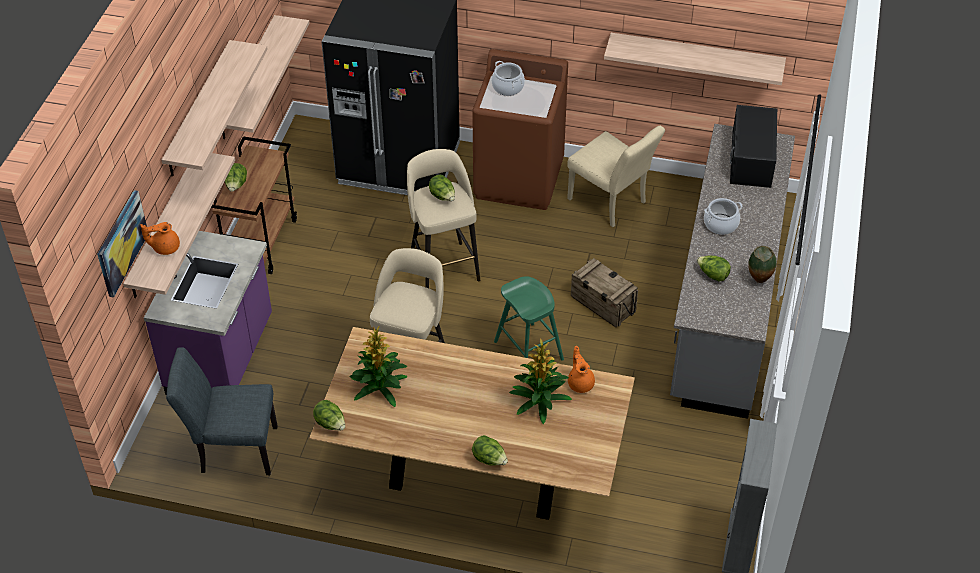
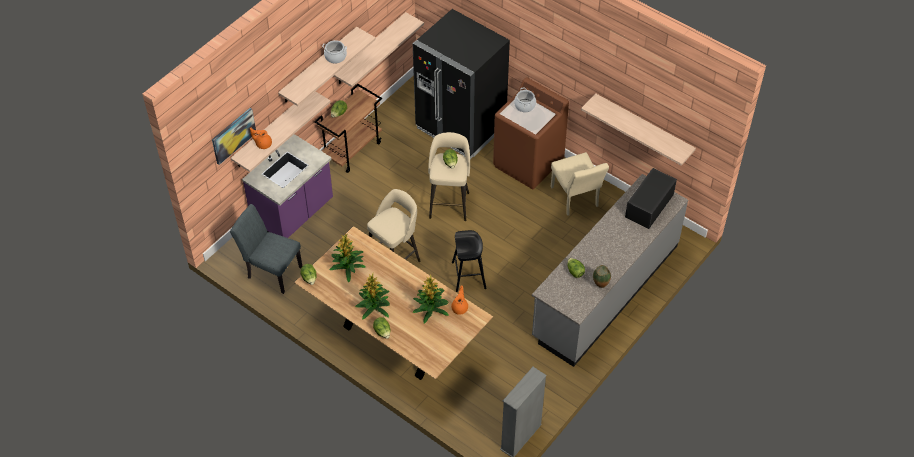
camera: 25 degrees right, 5 degrees up
(453, 428) = (373, 307): none -> potted plant
(528, 350) = (468, 275): green stool -> black stool
(602, 304) = (530, 263): crate -> none
(720, 224) = (601, 241): cooking pot -> cooking pot (335, 57)

